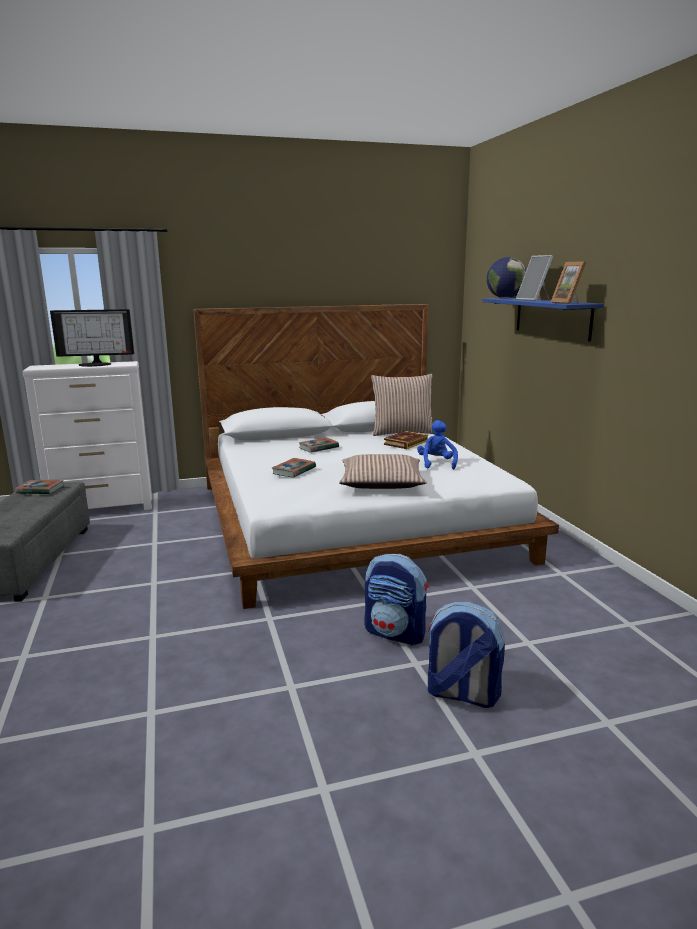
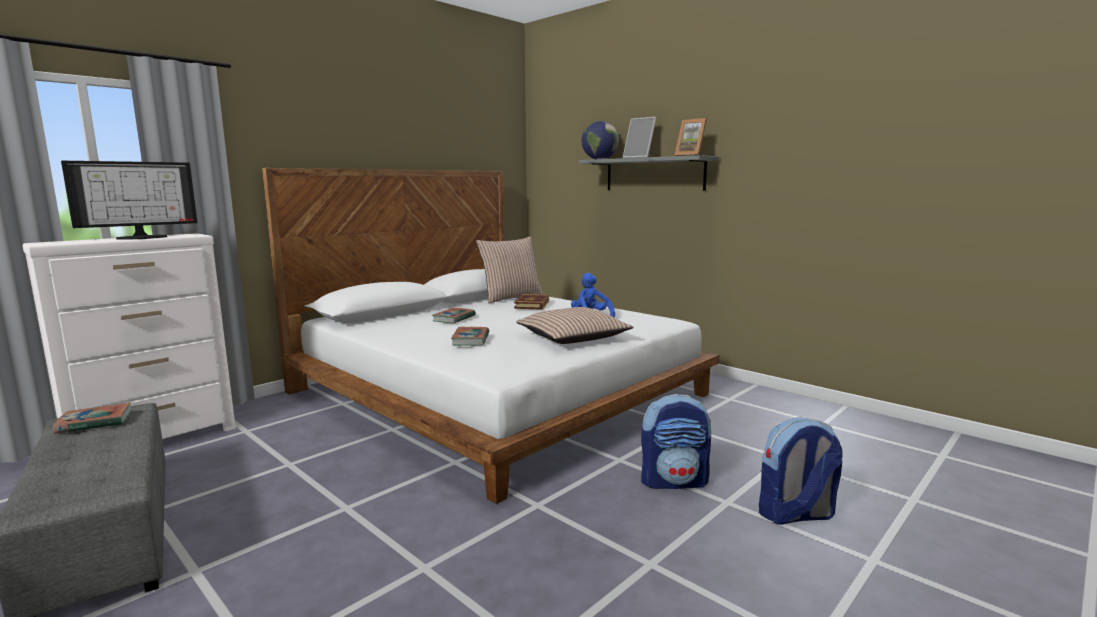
camera: 30 degrees left, 5 degrees down
(552, 317) = (654, 174): blue shelf -> grey shelf

